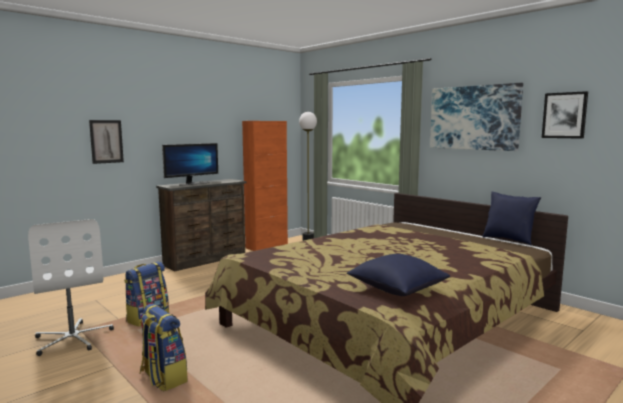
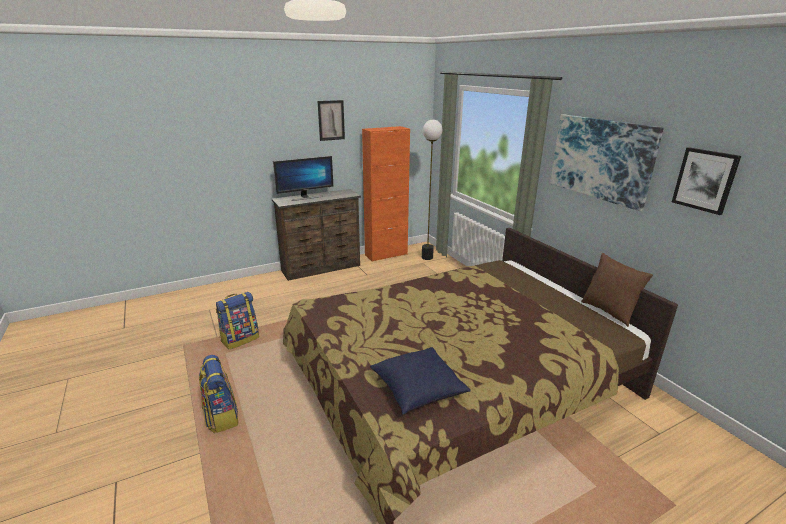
camera: 15 degrees right, 15 degrees up
(73, 338) = (174, 354): white office chair -> none
(106, 141) = (220, 158): picture -> picture (331, 120)
(508, 240) = (608, 311): blue pillow -> brown pillow

